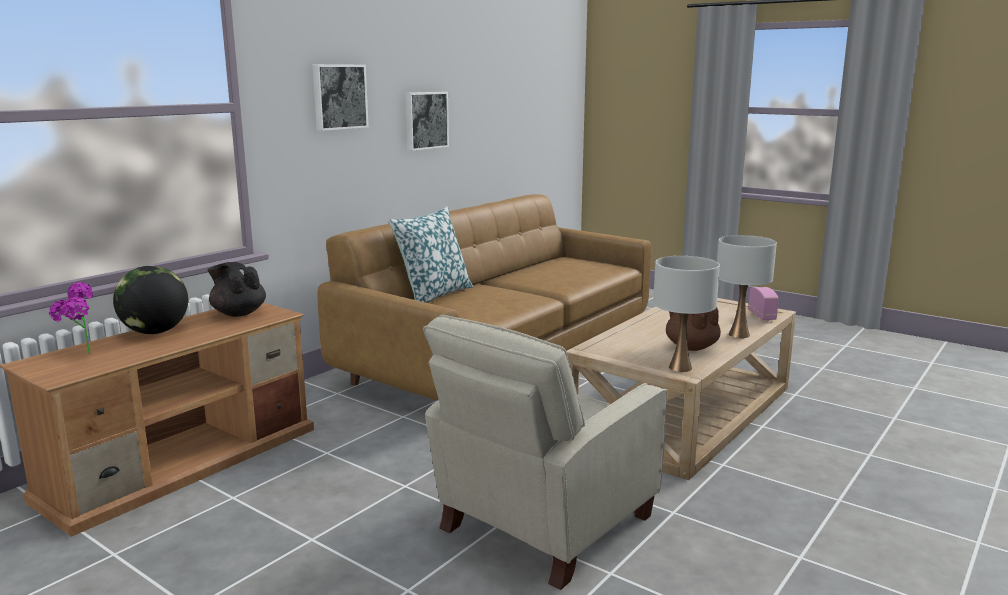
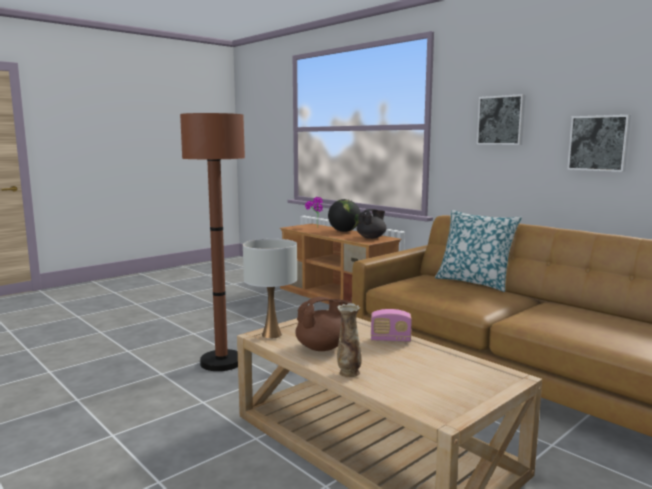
camera: 100 degrees right, 5 degrees down
(541, 525) = (221, 362): beige armchair -> brown floor lamp
(739, 335) = (348, 373): white table lamp -> vase
(762, 315) = (424, 402): radio -> radio (390, 340)

